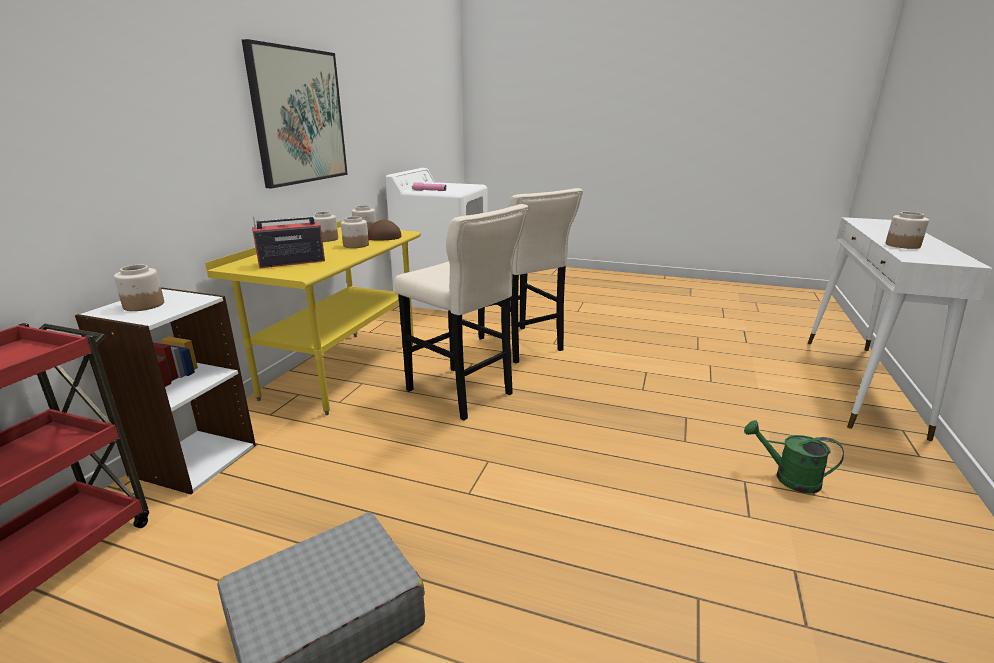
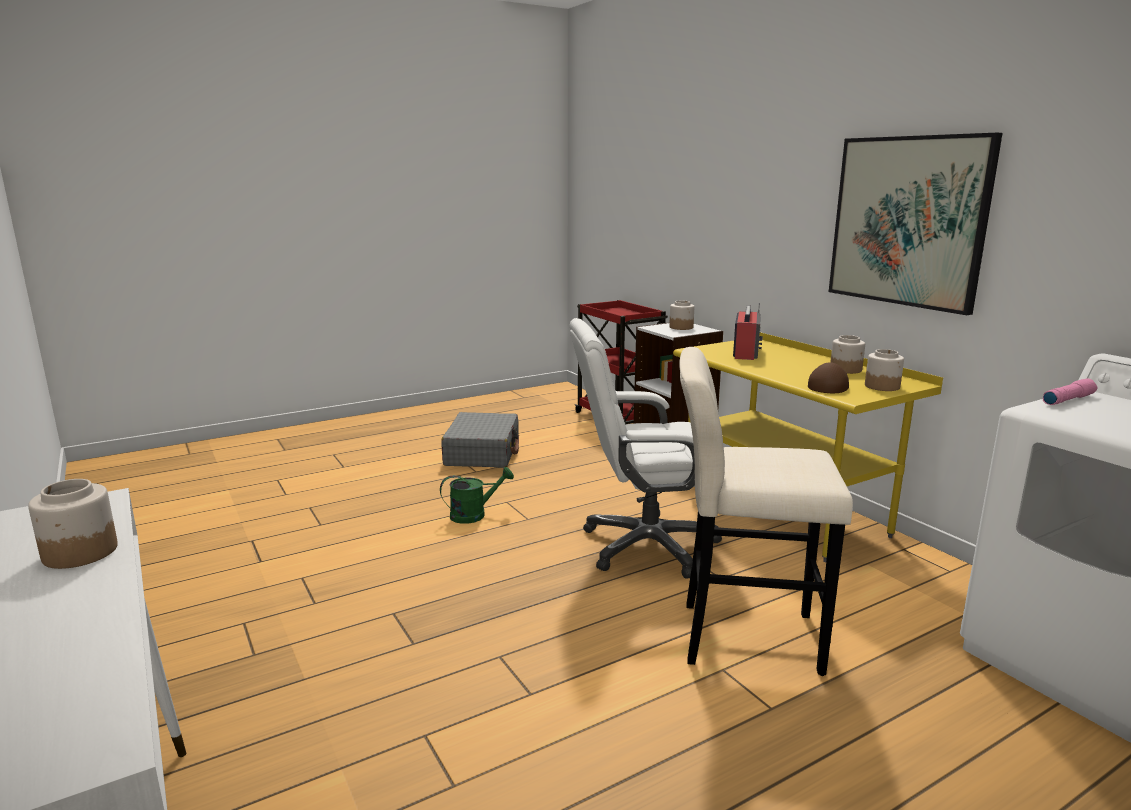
camera: 130 degrees right, 5 degrees down
(355, 245) = (794, 373): jar -> none
(462, 394) = (647, 546): beige stool -> white office chair
(788, 478) = (270, 627): green watering can -> green watering can (474, 514)

